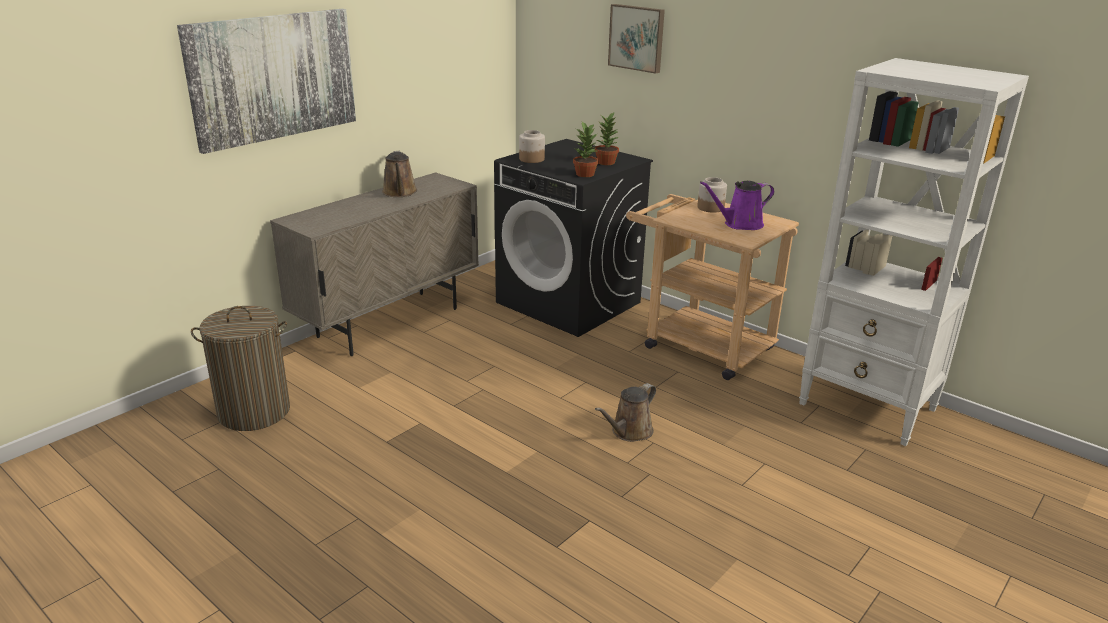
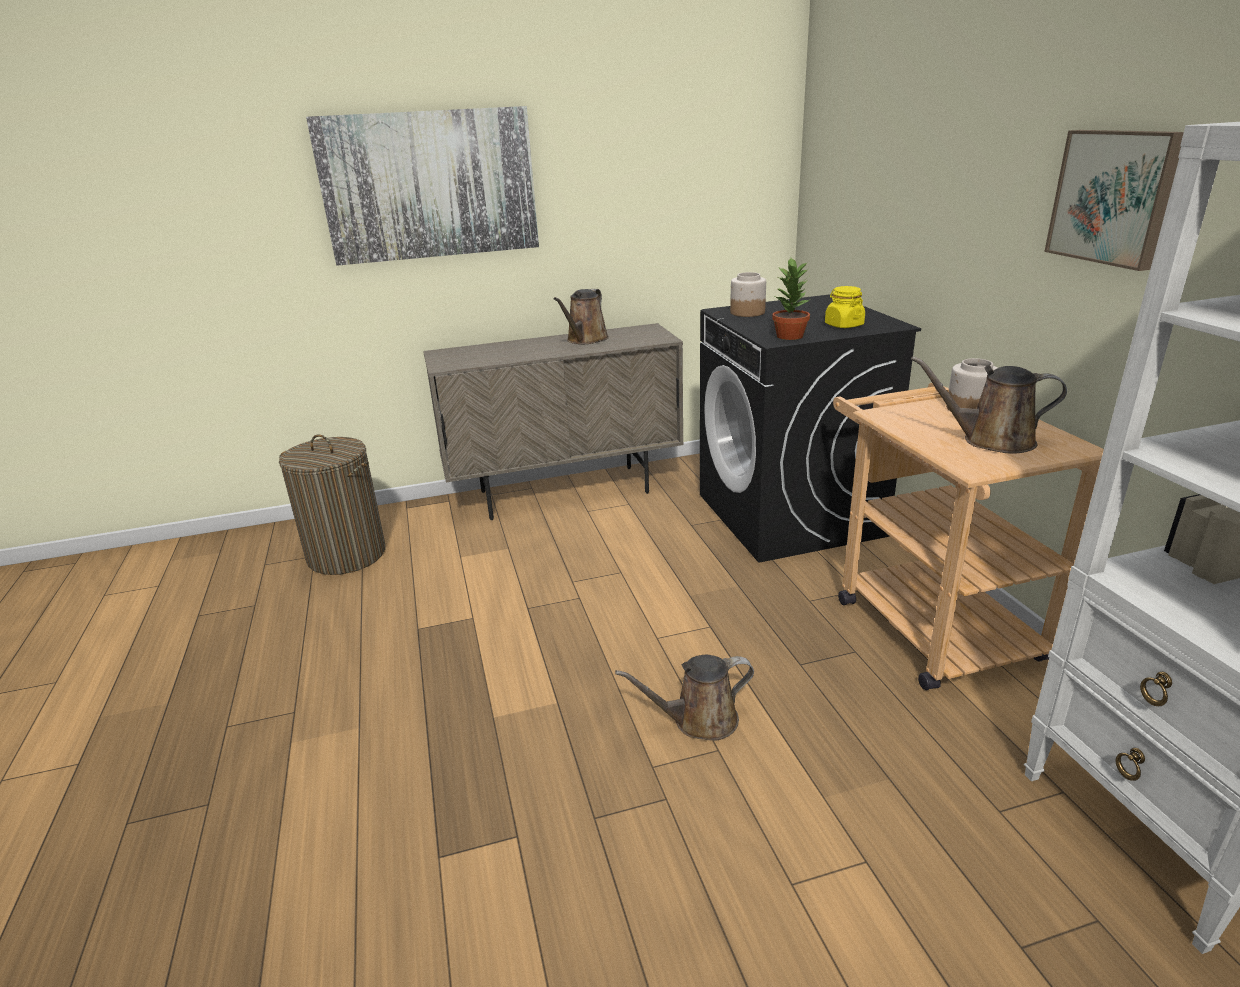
camera: 35 degrees right, 0 degrees up
(606, 162) = (843, 325): potted plant -> yellow jar
(637, 38) = (922, 138): picture -> picture (1114, 197)
(740, 224) = (991, 440): purple watering can -> brown watering can

